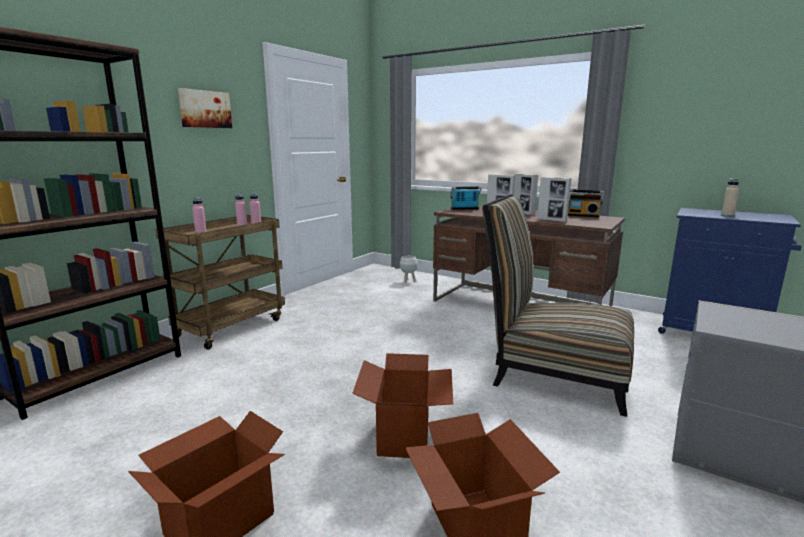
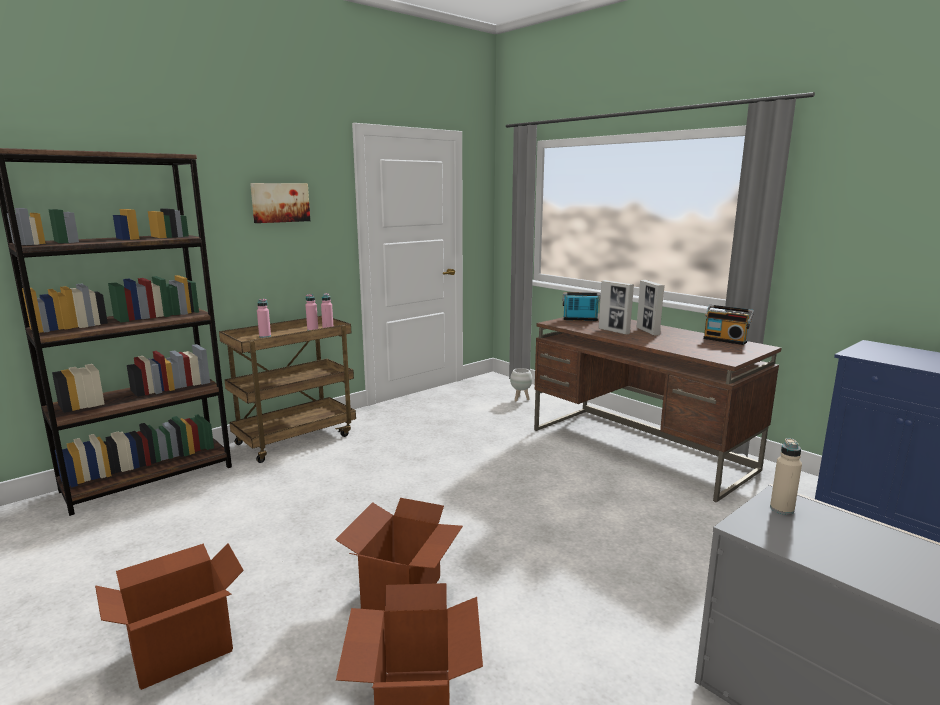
camera: 15 degrees right, 0 degrees up
(552, 220) = (670, 346): picture frame -> none
(552, 373) = (622, 544): chair -> none
(727, 215) = (910, 360): beige bottle -> beige bottle (781, 509)

